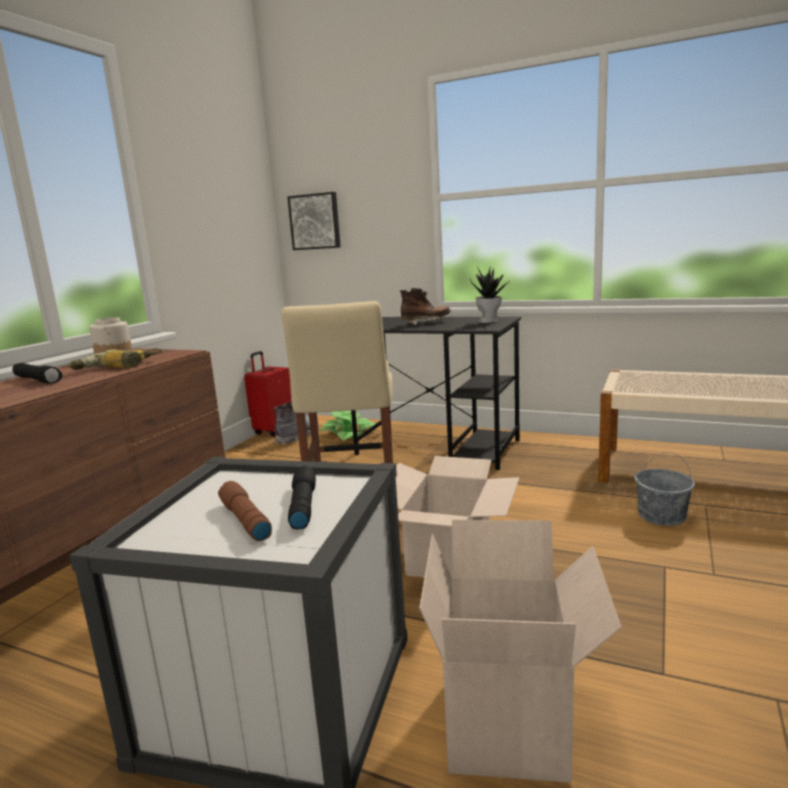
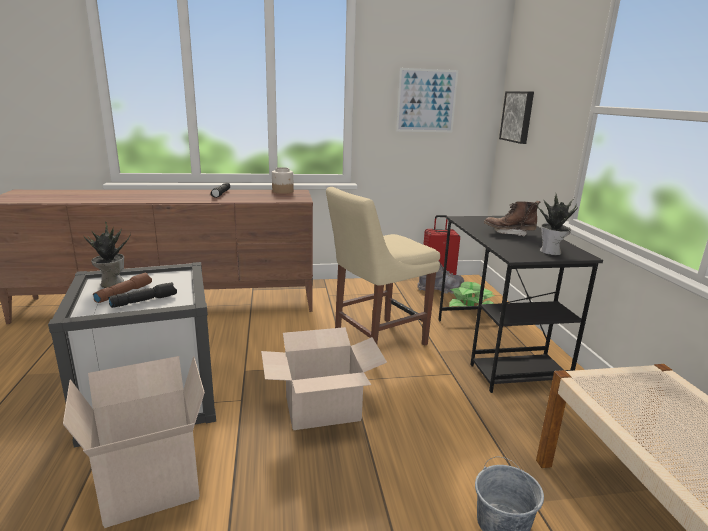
camera: 55 degrees right, 5 degrees up
(117, 367) = (256, 198): power drill -> none
(180, 530) = (111, 284): none -> potted plant
(215, 211) = (426, 101): none -> picture
(425, 323) = (509, 233): brown boot -> brown boot turned 150 degrees clockwise

